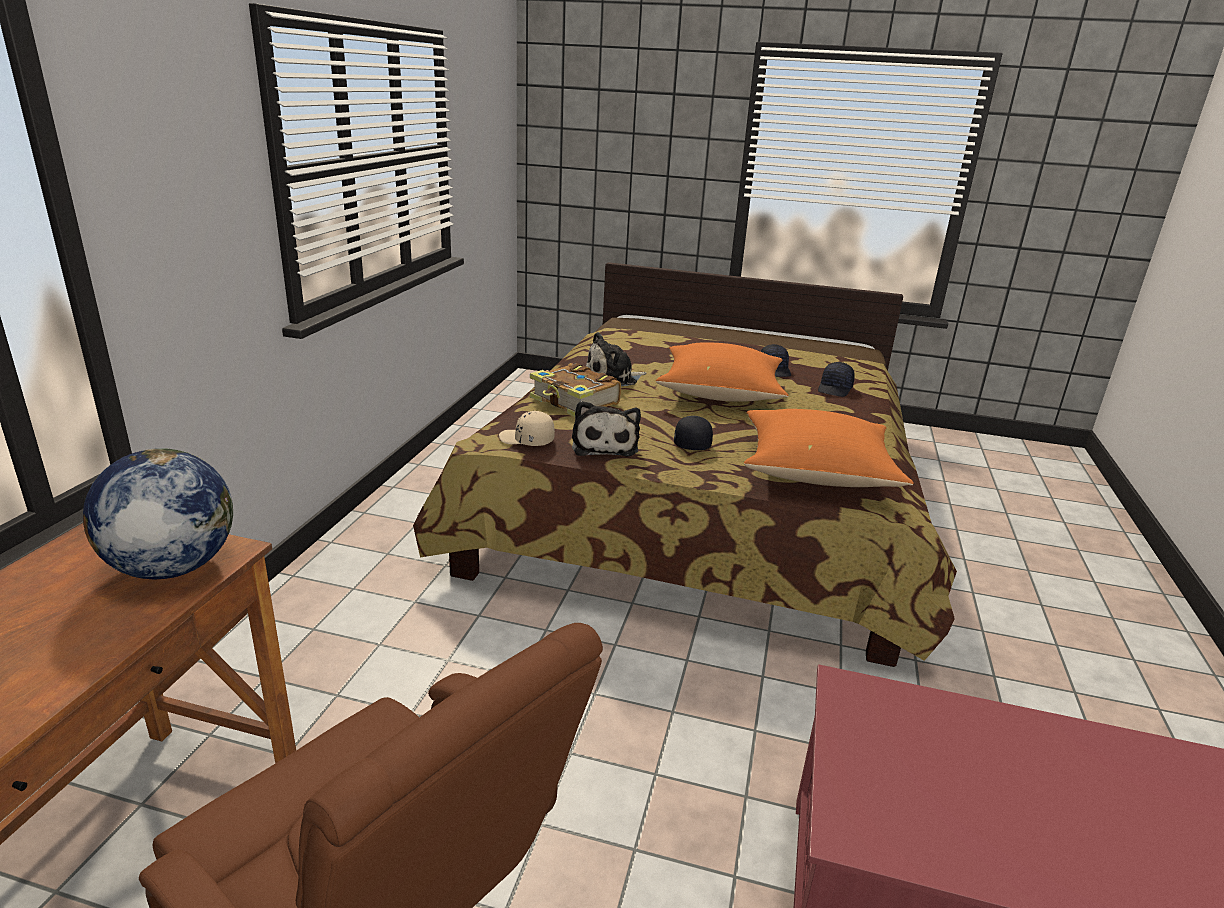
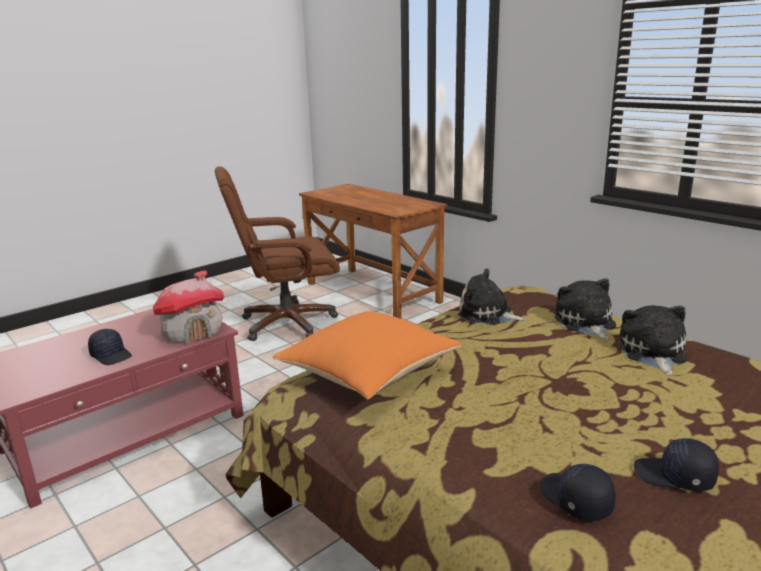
camera: 125 degrees right, 5 degrees down
(172, 568) = (394, 208): globe -> none
(526, 440) = (514, 296): beige cap -> none
(575, 402) = (585, 323): book -> plush toy
(691, 442) = (467, 344): black cap -> black cap (111, 355)
(721, 394) = (581, 396): orange pillow -> none
(888, 714) = (193, 332): none -> toy house

